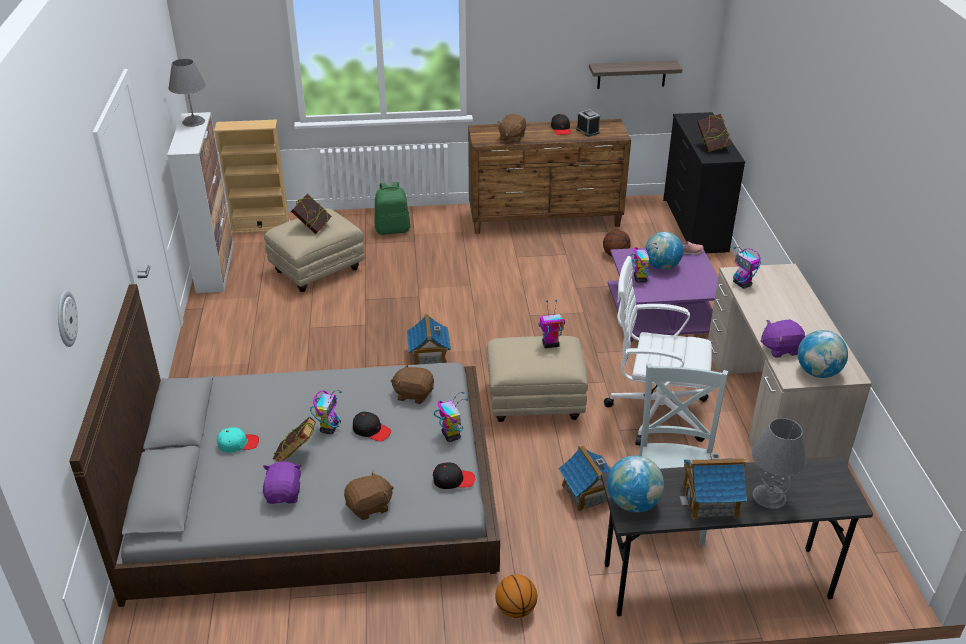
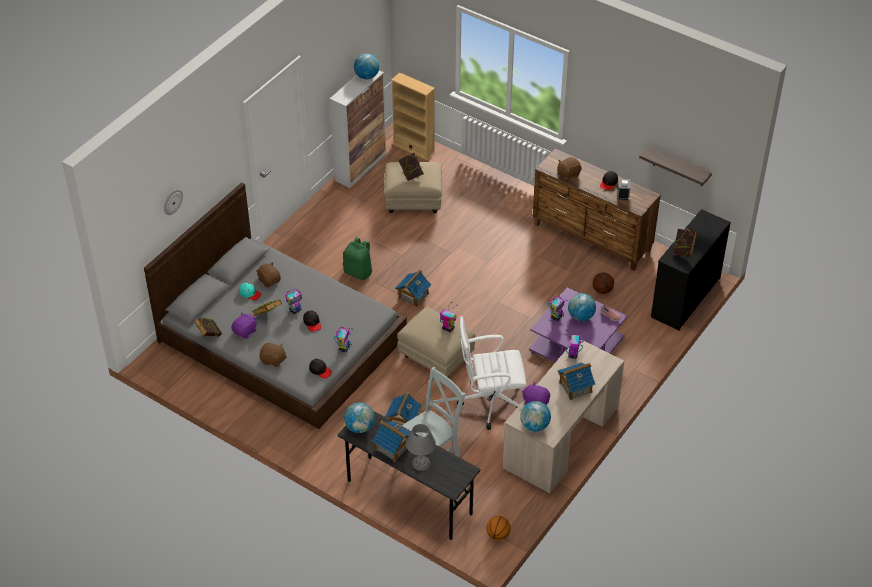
camera: 40 degrees right, 10 degrees up
(193, 121) = (366, 76): grey table lamp -> globe
(232, 531) = (209, 336): none -> book
(393, 229) = (488, 193): green backpack -> green backpack (358, 272)
(413, 394) = (352, 315): brown plush toy -> brown plush toy (269, 280)
(515, 609) = (309, 449): basketball -> basketball (497, 535)
(654, 412) = (491, 401): white office chair -> white office chair turned 60 degrees counterclockwise
(793, 312) = (575, 387): none -> toy house

